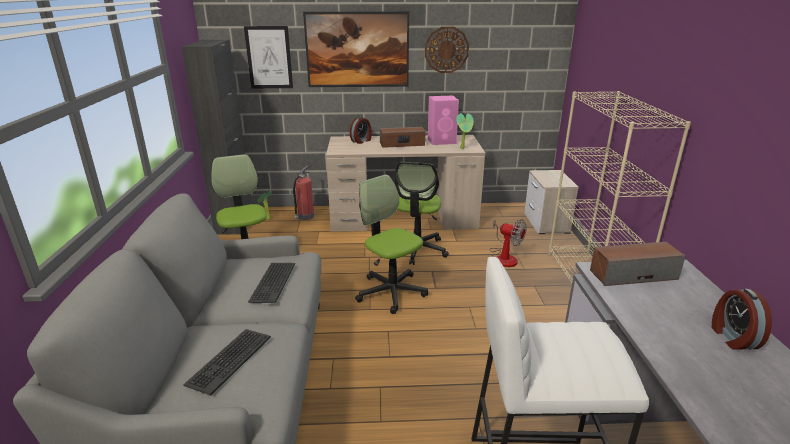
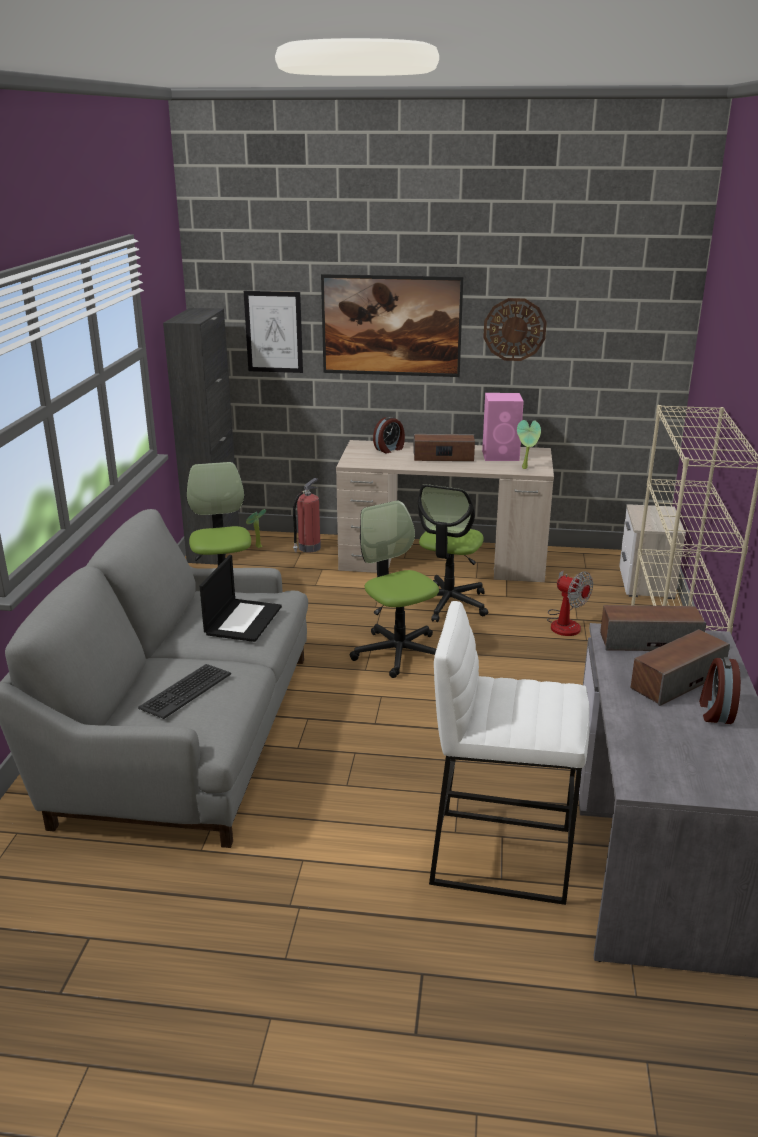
camera: 10 degrees right, 0 degrees up
(272, 282) = (243, 620): keyboard -> laptop
(679, 309) = (677, 680): none -> speaker

